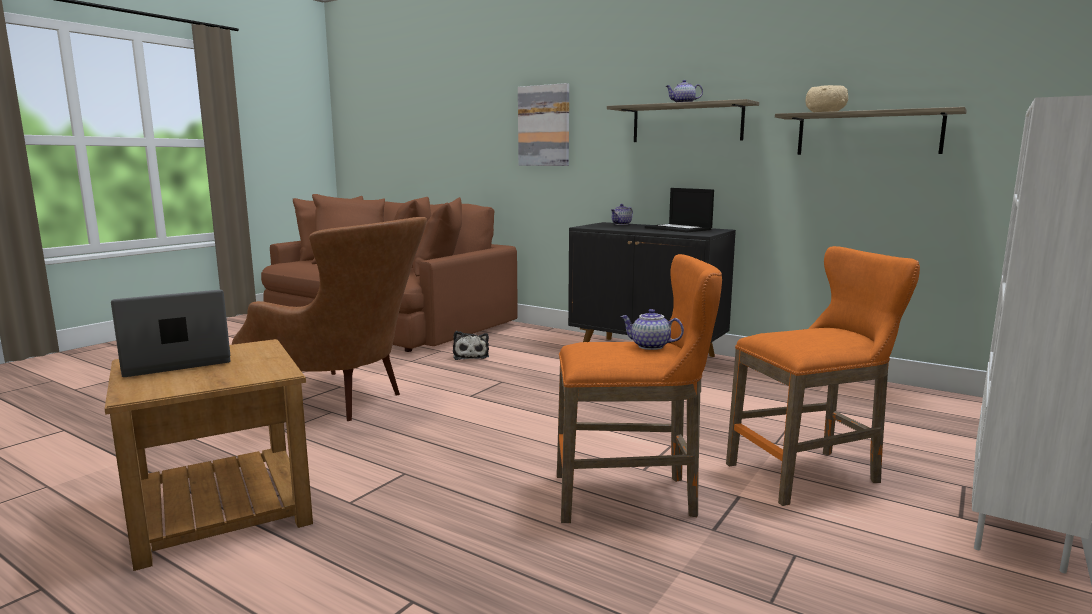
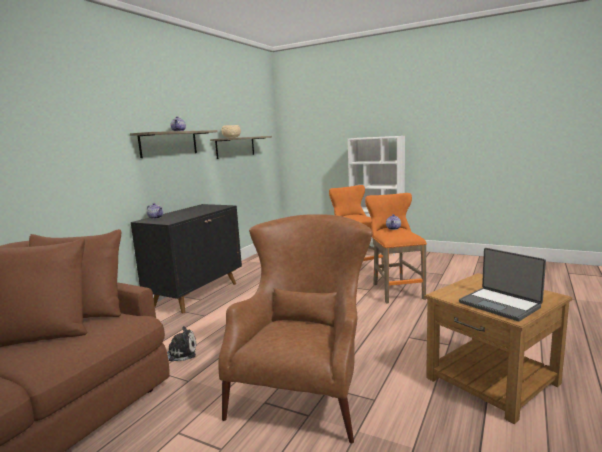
camera: 95 degrees left, 0 degrees up
(544, 126) = (60, 148): picture -> none
(679, 229) = (195, 209): laptop -> none

